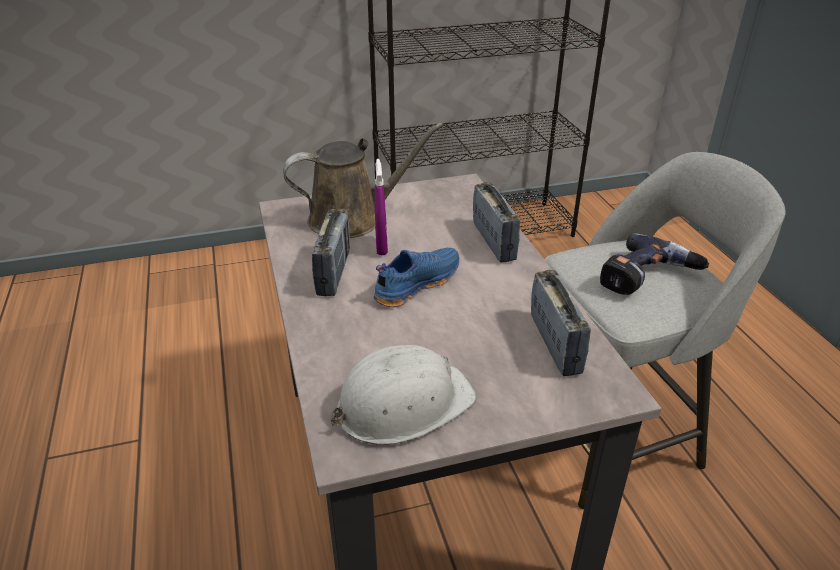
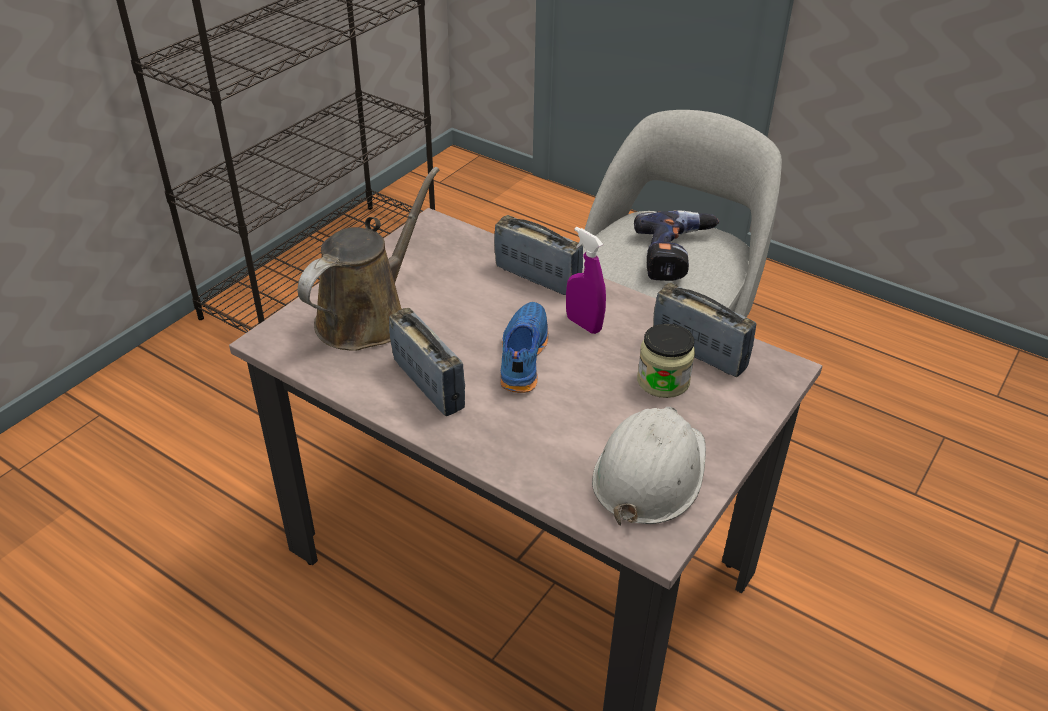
camera: 40 degrees left, 5 degrees up
(381, 247) = (439, 334): purple spray bottle -> purple spray bottle (583, 324)
(498, 349) = (663, 381): none -> jar

